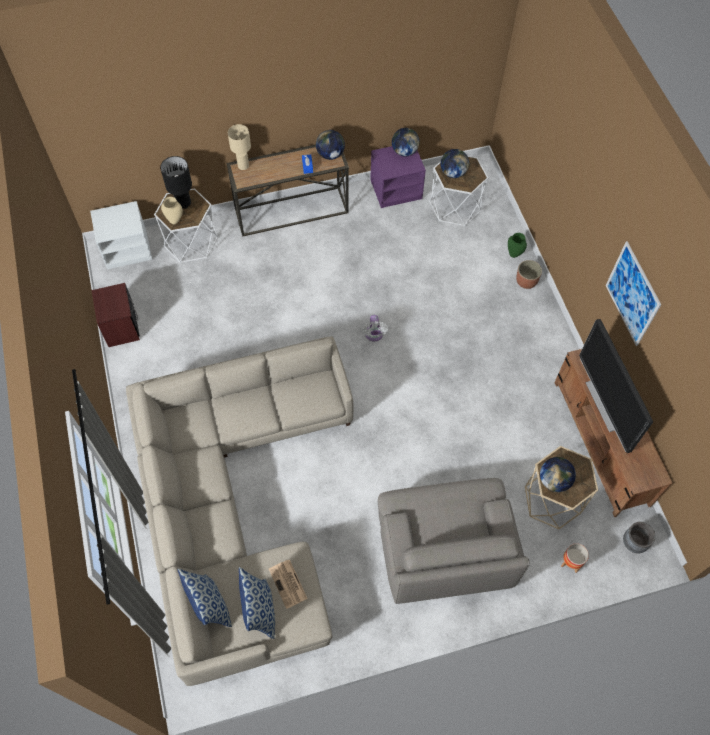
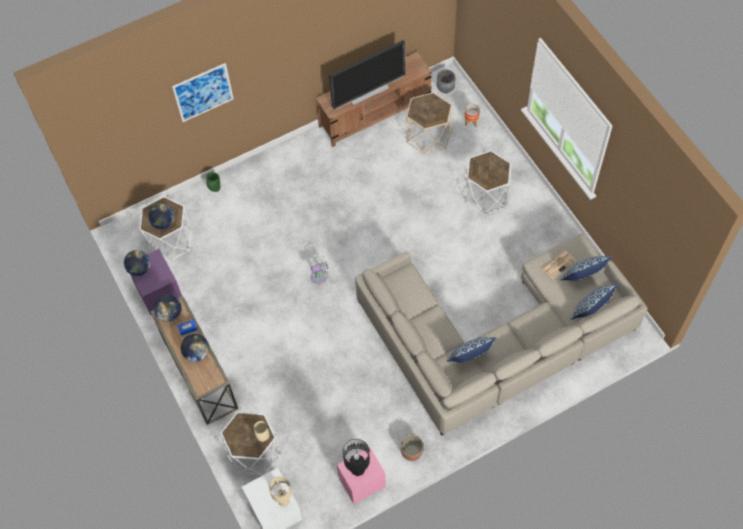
camera: 100 degrees left, 0 degrees up
(121, 327) = (362, 482): brown nightstand -> pink nightstand
(183, 203) = (240, 436): black table lamp -> black table lamp (357, 469)
(196, 440) = (469, 358): none -> pillow
(243, 166) = (197, 383): beige table lamp -> beige table lamp (284, 500)
(444, 548) = (485, 195): grey armchair -> white side table
(526, 281) = (241, 177): planter -> planter (411, 452)
(554, 480) = (434, 117): globe -> globe (196, 353)
(632, 294) = (311, 52): picture -> picture (203, 92)

